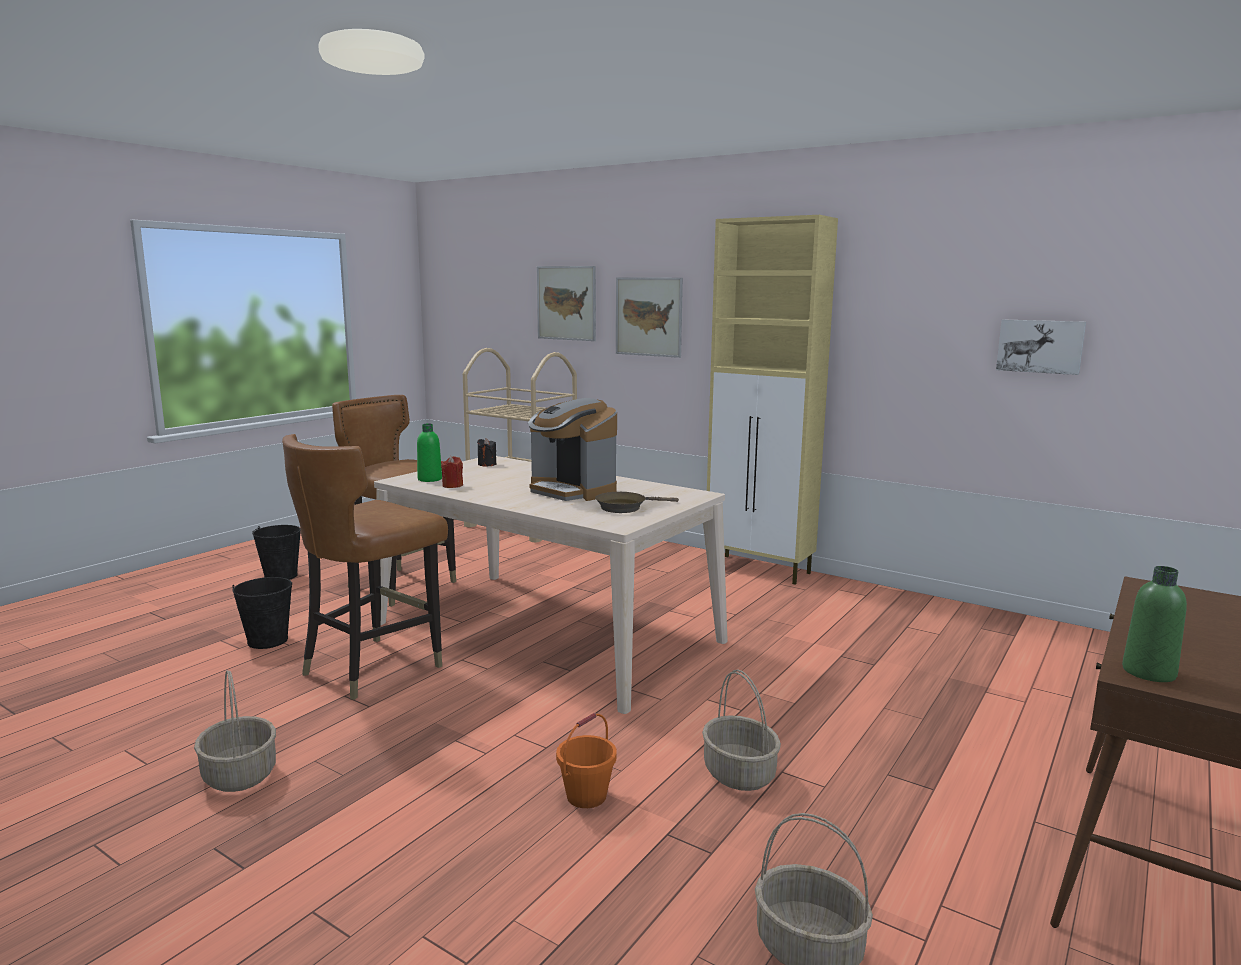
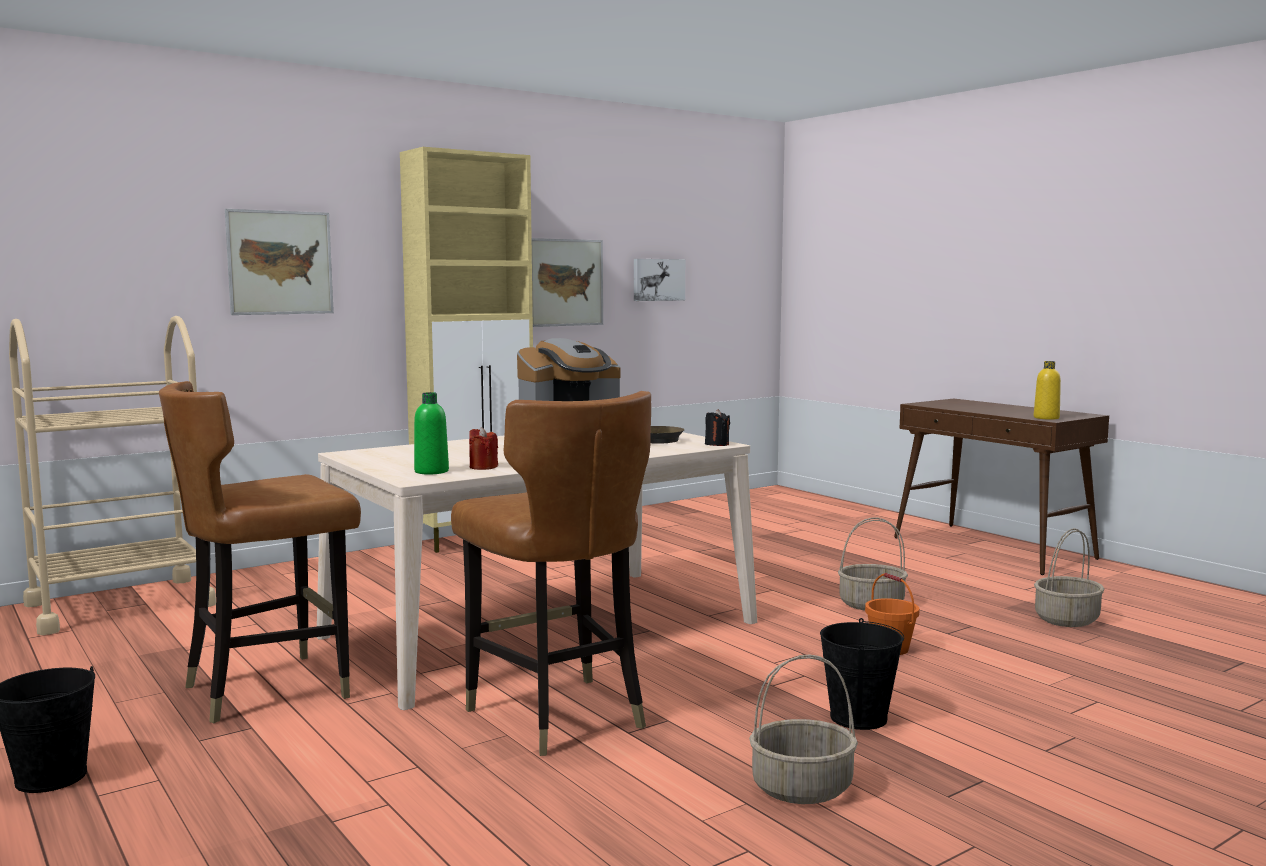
camera: 70 degrees left, 5 degrees down
(267, 640) = (382, 782): black bucket -> black bucket (858, 718)
(487, 464) = (380, 455): black candle -> black candle (717, 444)
(566, 303) = (128, 244): picture -> picture (566, 282)
(1148, 672) = (1046, 418): green bottle -> yellow bottle

